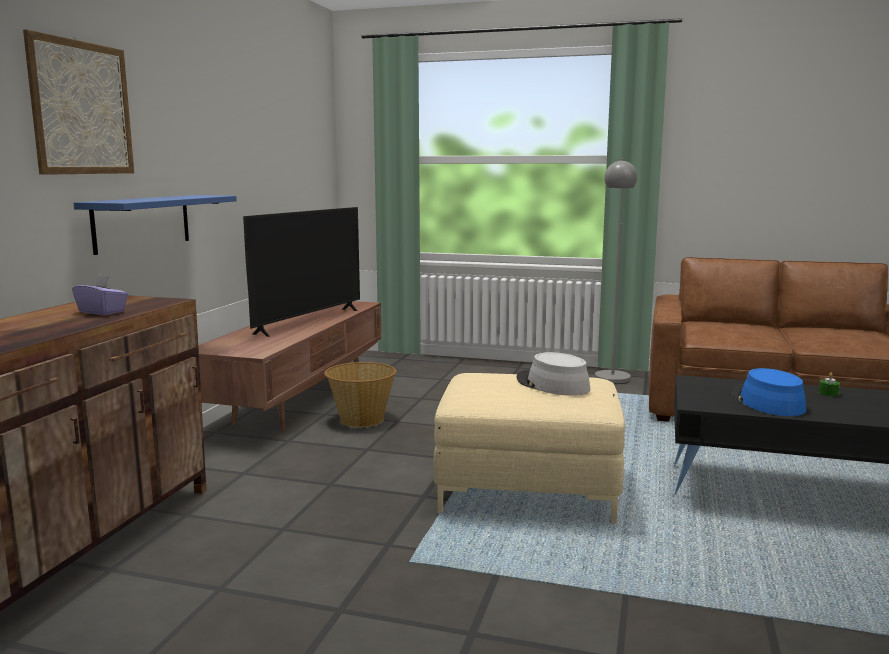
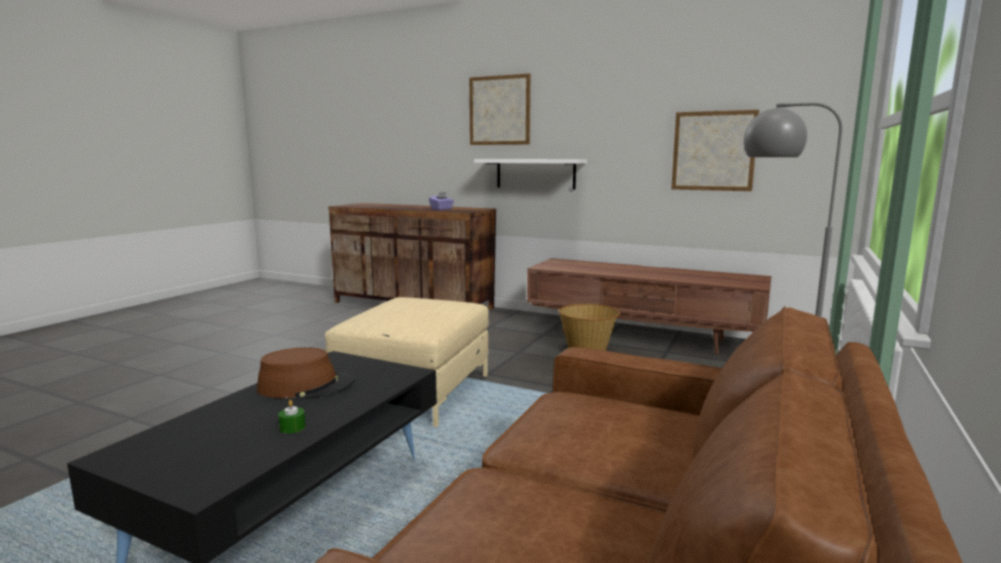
camera: 100 degrees right, 0 degrees up
(142, 222) = (535, 173): blue shelf -> white shelf
(279, 179) = (713, 150): none -> picture
(308, 321) = (652, 273): television -> none
(552, 384) = (413, 315): grey hat -> none
(767, 402) = (306, 386): blue hat -> brown hat

